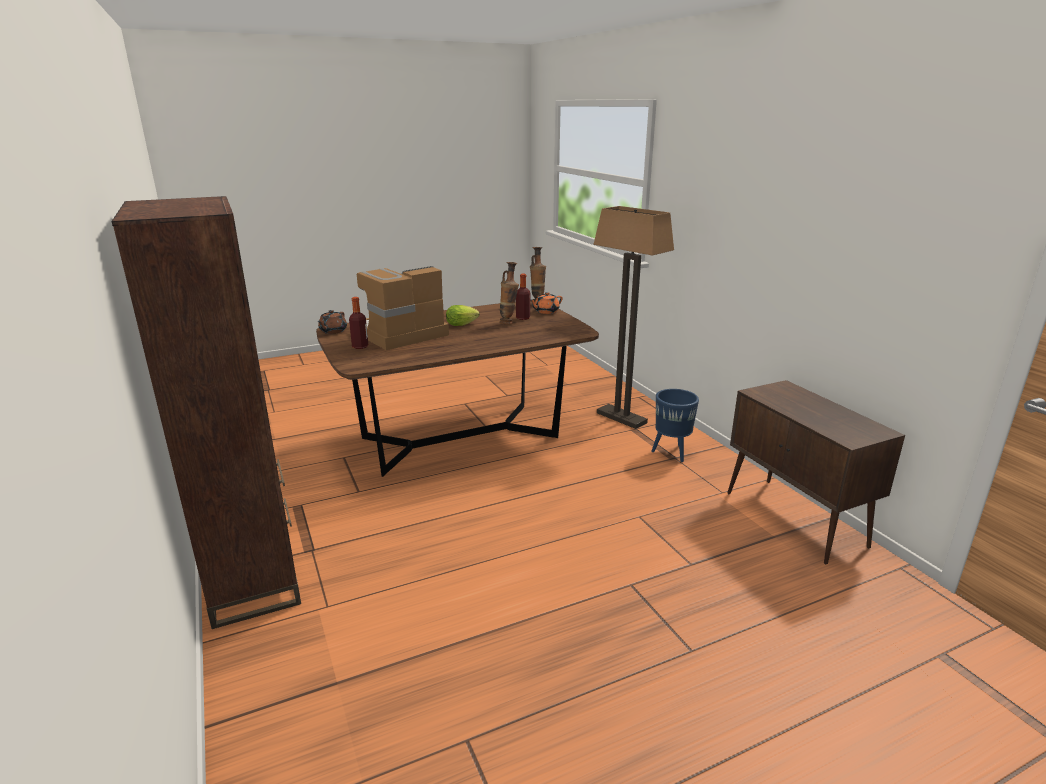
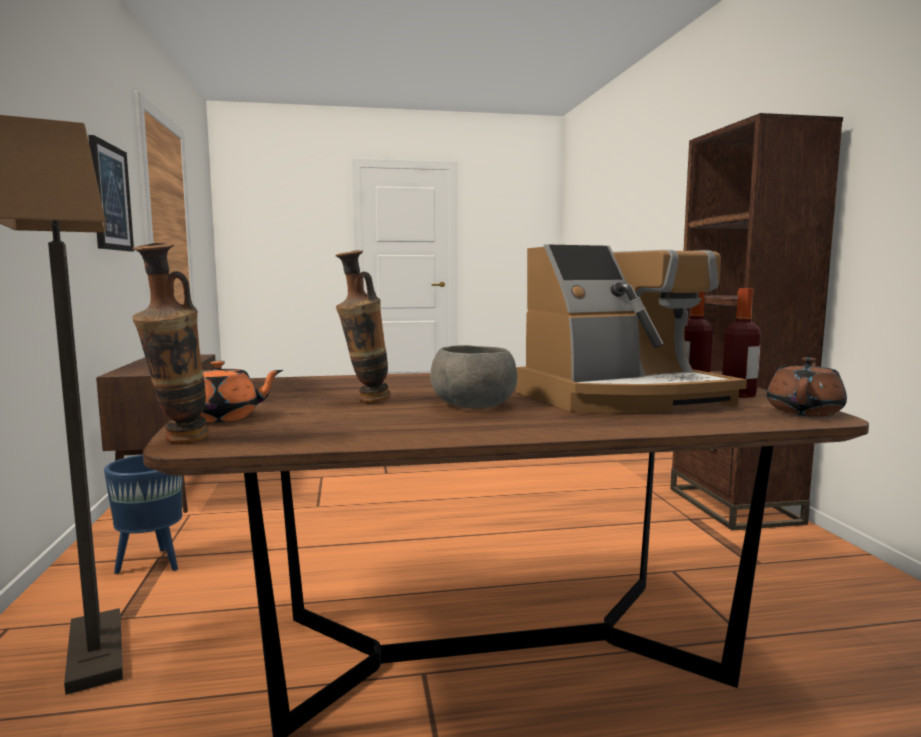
camera: 165 degrees left, 15 degrees down
(463, 324) = (474, 405): lettuce -> grey bowl
(523, 318) = (313, 408): bottle -> bottle (738, 395)
(903, 249) = (110, 197): none -> picture

